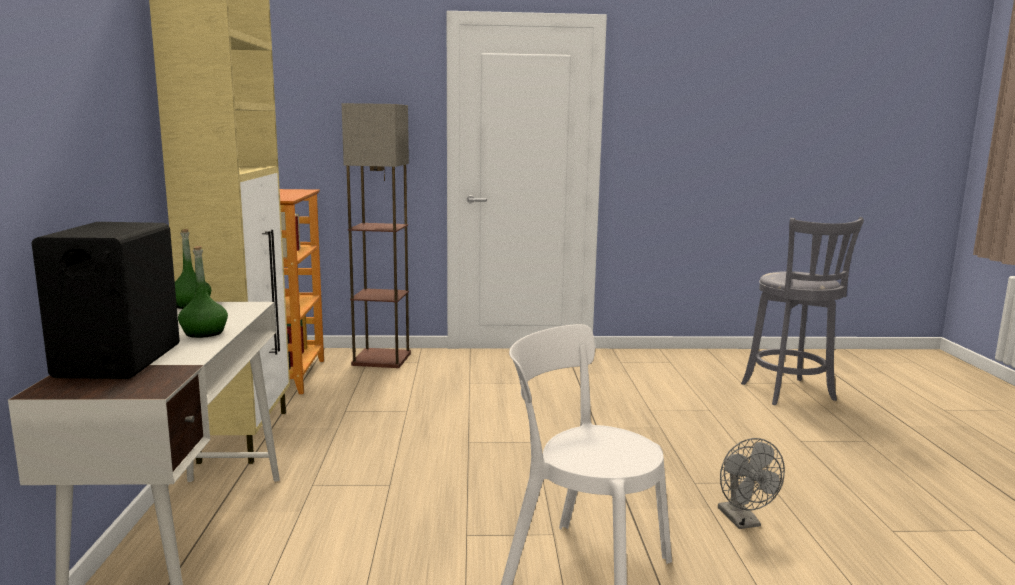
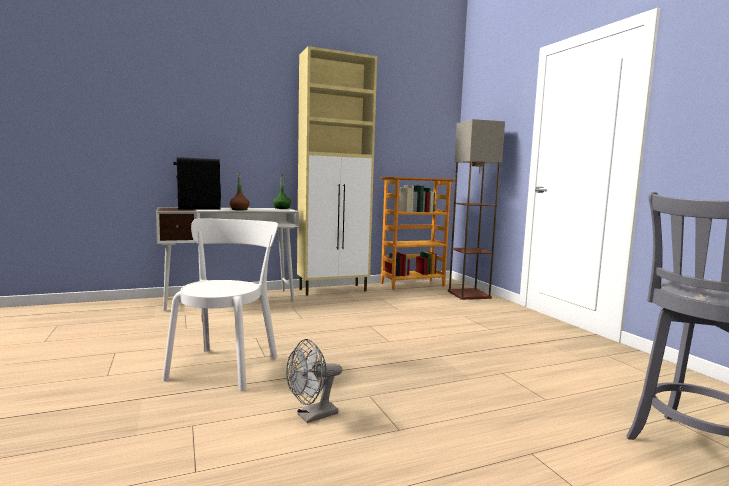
camera: 70 degrees right, 5 degrees down
(204, 333) = (239, 209): green bottle -> brown bottle

